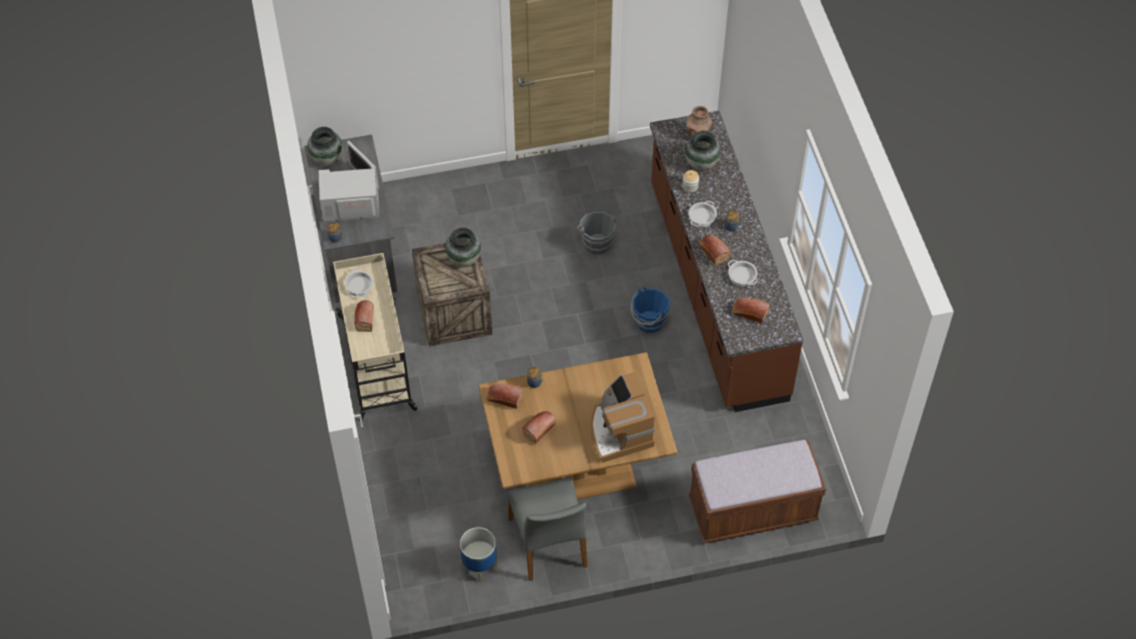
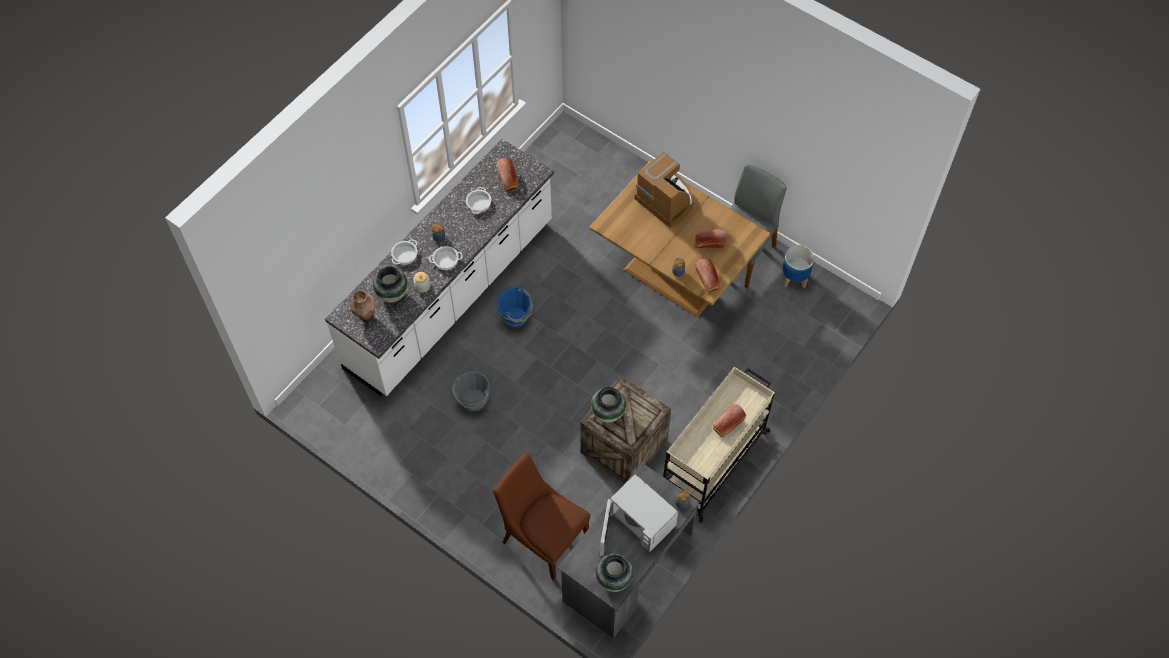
camera: 130 degrees left, 5 degrees up
(359, 285) = (705, 453): cooking pot -> cooking pot (405, 255)
(435, 212) = (543, 537): none -> brown chair
(619, 431) = (666, 199): coffee machine -> coffee machine turned 75 degrees counterclockwise
(713, 252) = (473, 233): bread -> none
(715, 291) = (451, 295): brown counter -> white counter
(752, 511) = (610, 165): brown bench -> none

